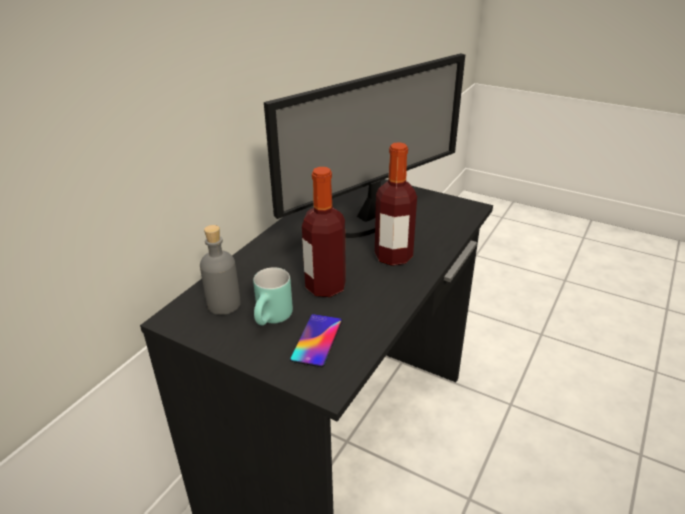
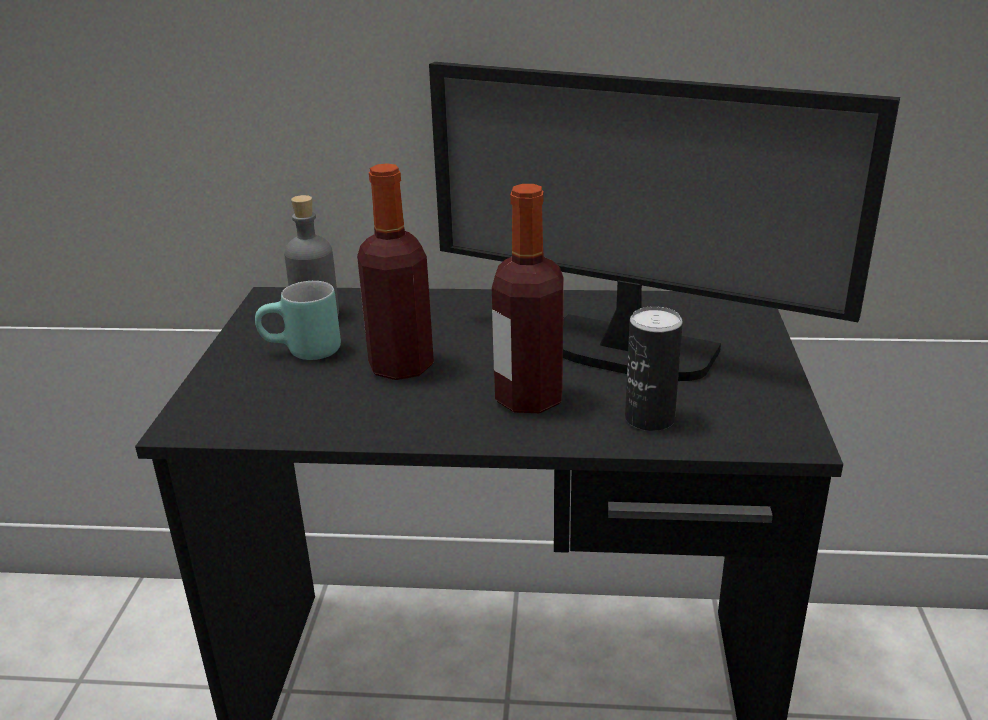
camera: 65 degrees right, 5 degrees down
(317, 340) = (274, 393): phone -> none
(434, 232) = (649, 418): none -> can

